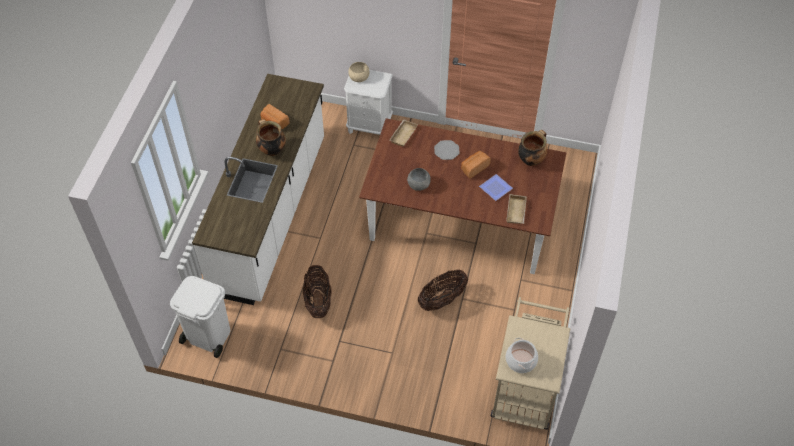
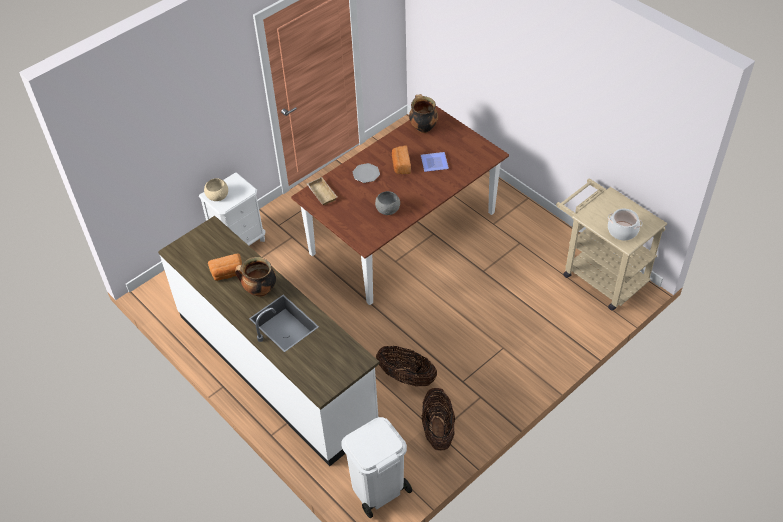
camera: 55 degrees left, 5 degrees down
(442, 299) = (473, 285): basket -> basket (438, 430)
(517, 211) = (469, 162): beige tray -> none

